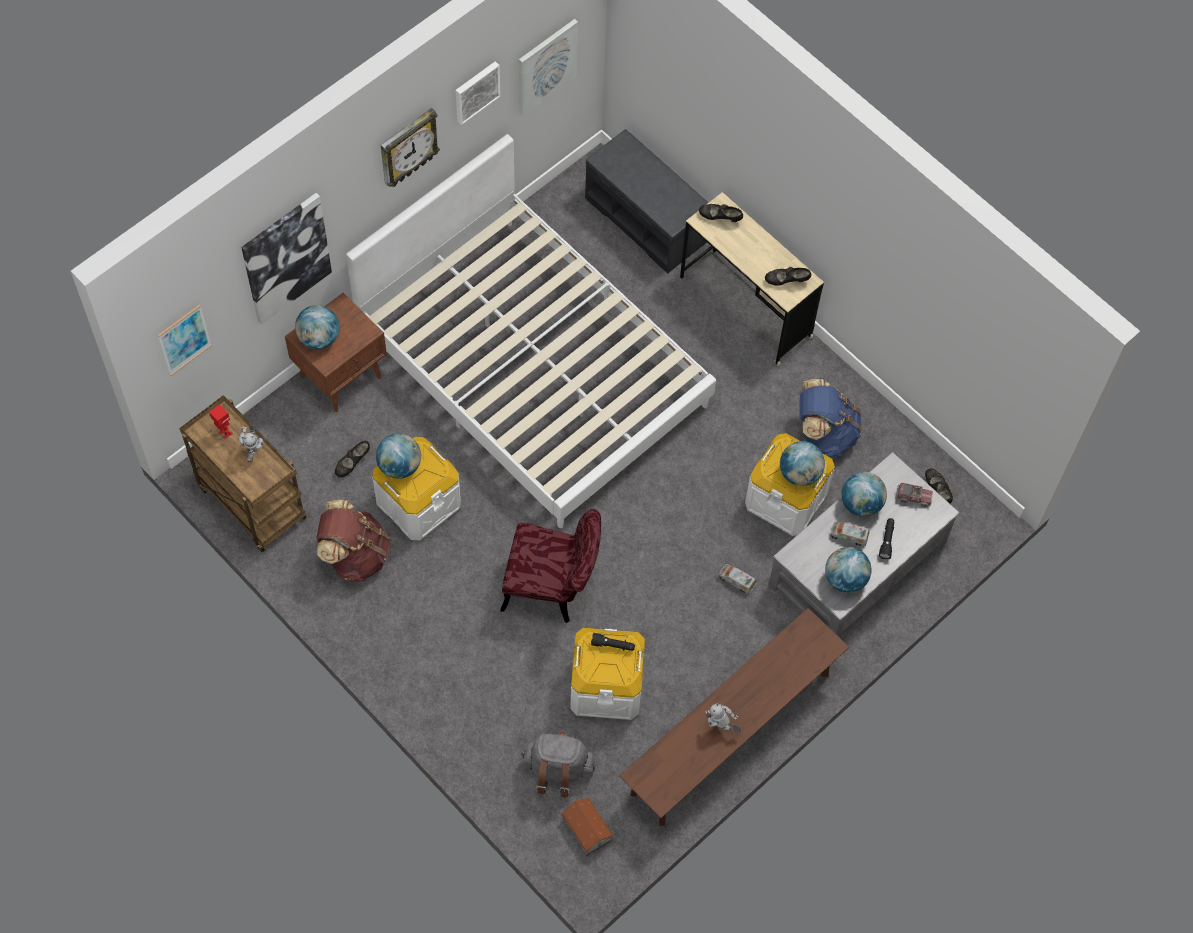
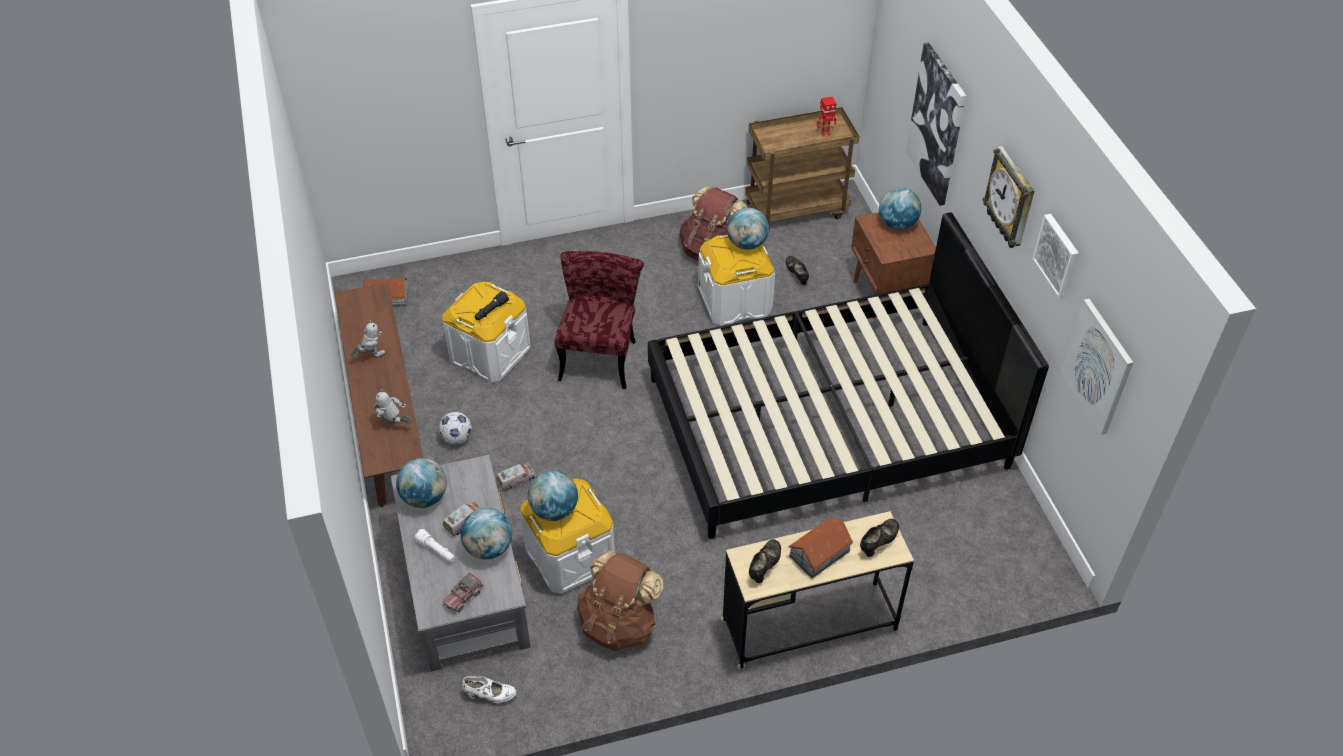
camera: 120 degrees right, 15 degrees down
(184, 339) = (889, 63): picture -> none
(253, 450) = (800, 143): toy robot -> toy robot (395, 425)
(533, 367) = (827, 423): white bed -> black bed
(552, 588) = (600, 353): red chair -> red chair turned 150 degrees clockwise
(557, 770) = (446, 299): grey backpack -> none
(647, 220) = (962, 584): grey bench -> none
(721, 655) = (457, 438): none -> football
(753, 250) = (820, 553): none -> toy house
(824, 433) = (619, 623): blue backpack -> brown backpack
(887, 540) = (436, 550): black flashlight -> white flashlight
(937, 490) = (490, 695): black shoe -> white shoe

